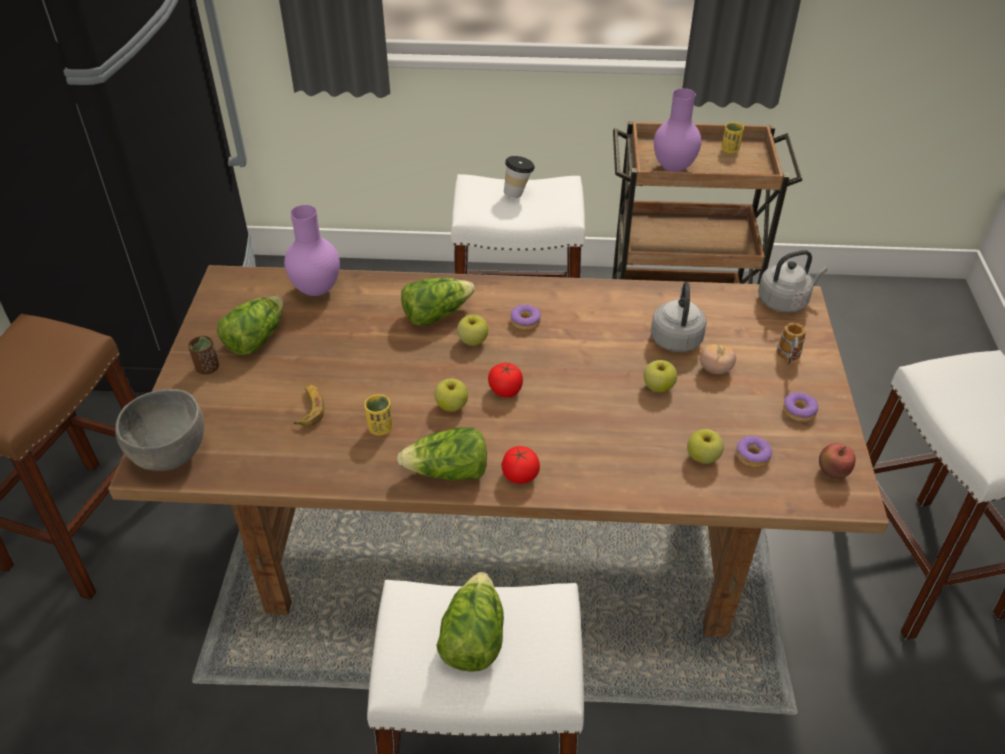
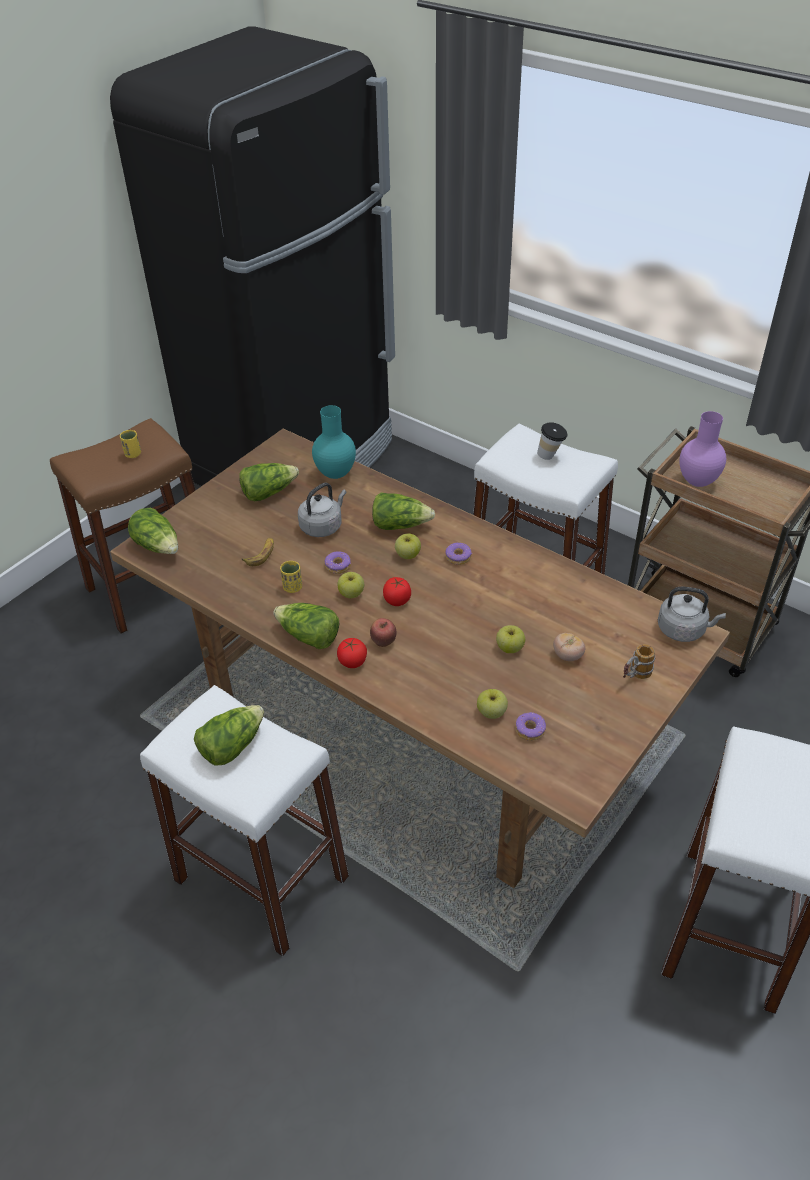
camera: 35 degrees right, 0 degrees up
(170, 454) = (158, 546): grey bowl -> lettuce
(207, 368) = (223, 500): brown cup -> none
(315, 291) = (334, 474): purple vase -> turquoise vase
(676, 337) = (561, 618): grey kettle -> grey kettle (323, 526)
(730, 150) = (767, 484): yellow cup -> yellow cup (133, 454)
(799, 411) = (602, 717): donut -> donut (338, 566)
(832, 473) = (579, 773): apple -> apple (383, 642)

